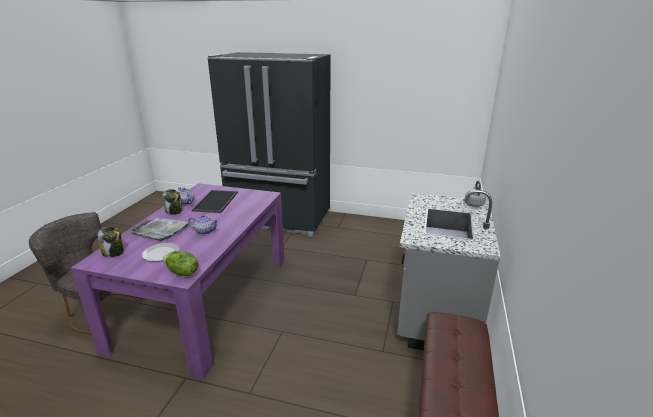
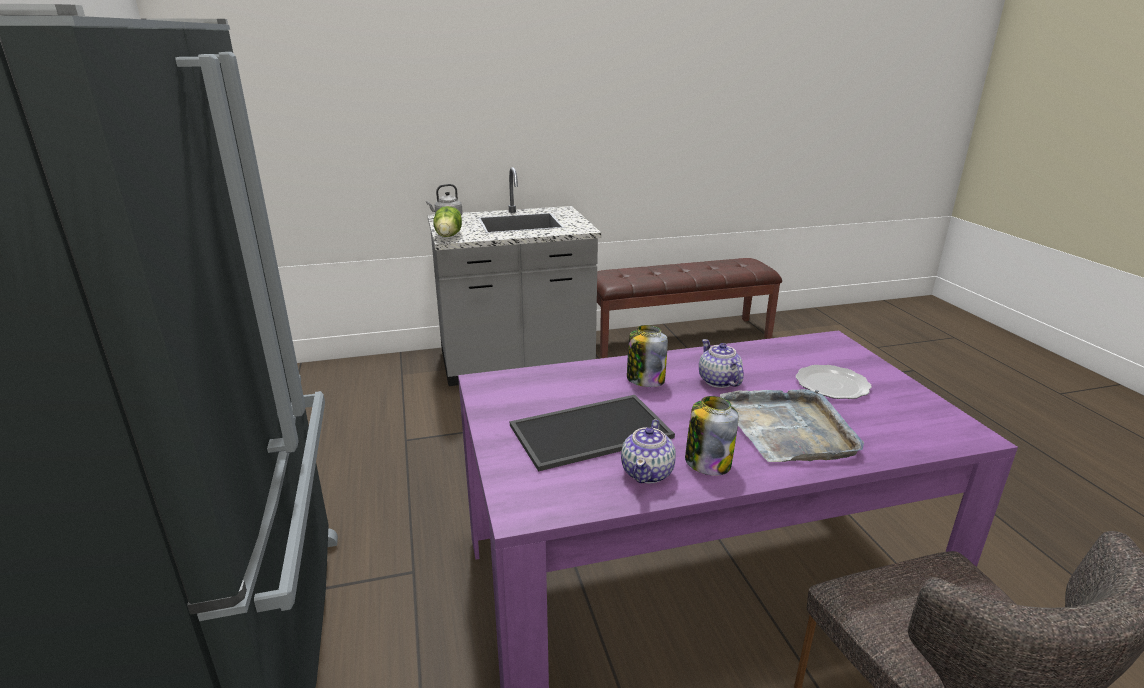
camera: 120 degrees left, 0 degrees up
(113, 252) = (917, 431): jar -> jar (645, 379)
(182, 272) = (827, 346): lettuce -> lettuce (449, 236)

